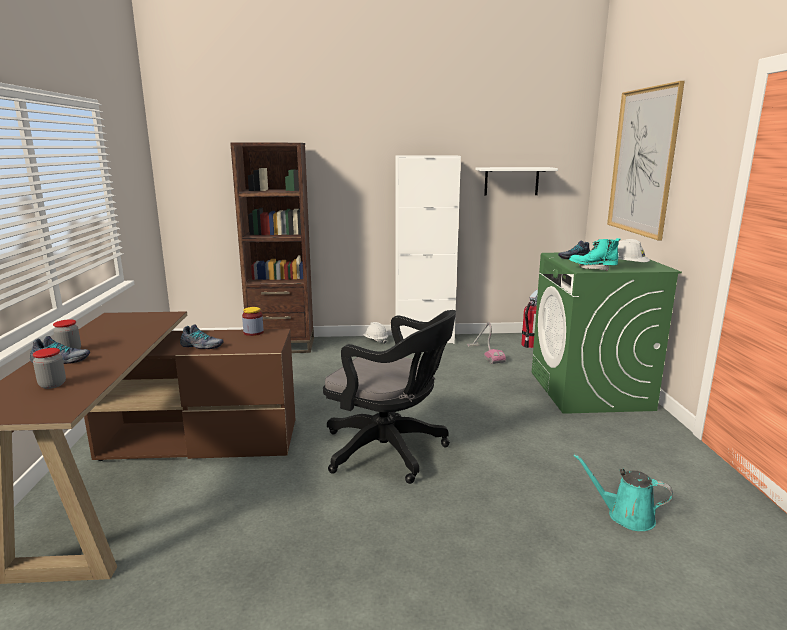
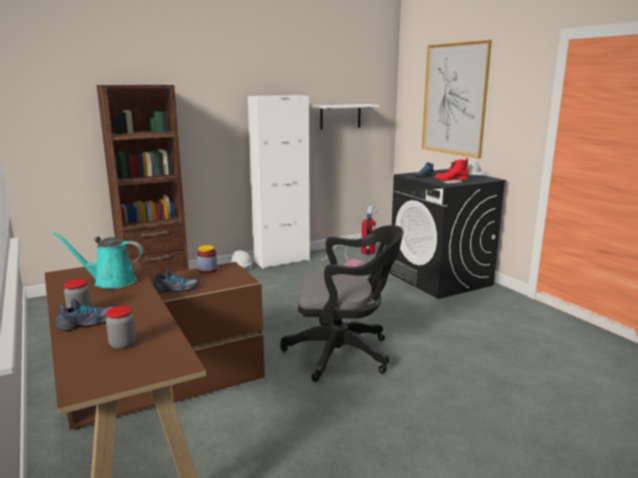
camera: 25 degrees left, 0 degrees up
(590, 391) = (440, 279): green washing machine -> black washing machine
(592, 268) = (451, 183): turquoise boot -> red boot
(626, 516) = (537, 358): turquoise watering can -> turquoise watering can (111, 282)

